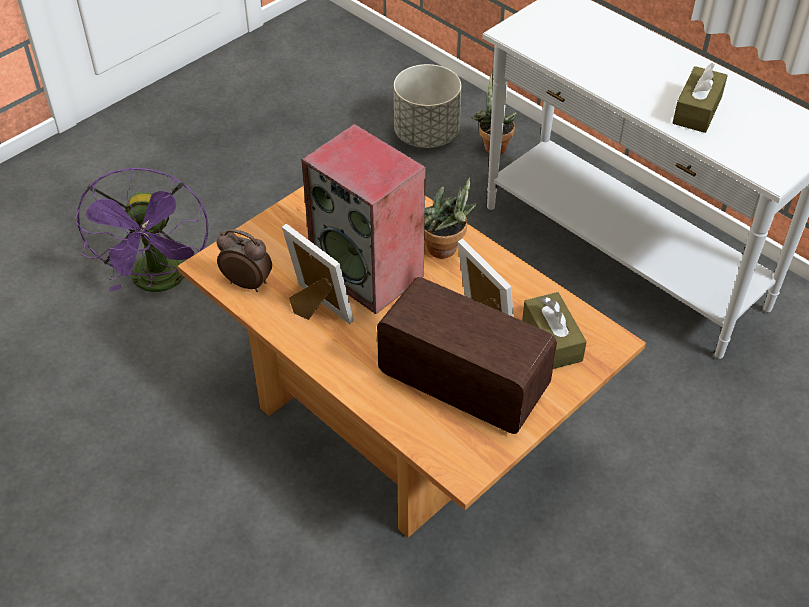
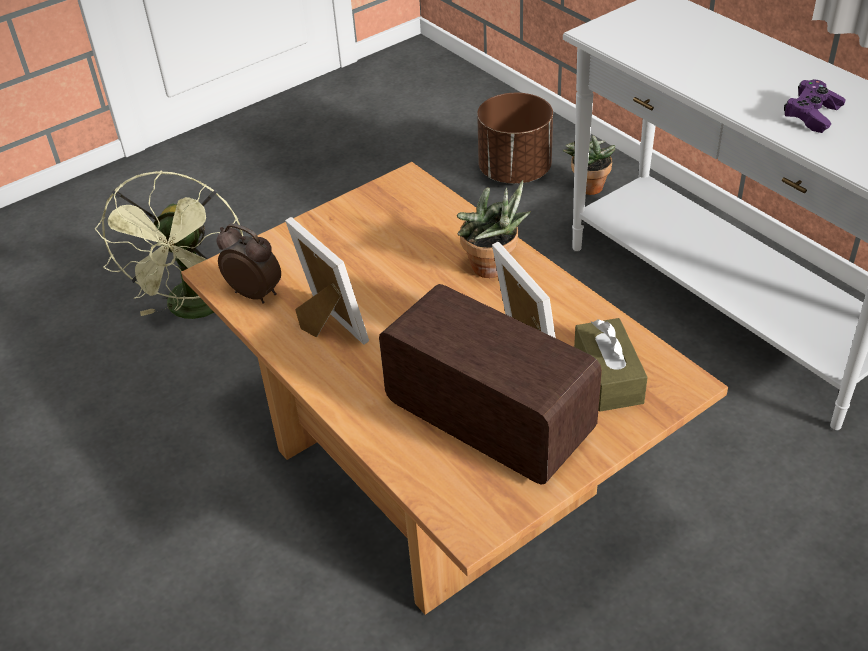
camera: 10 degrees right, 5 degrees down
(160, 283) = (197, 310): purple fan -> green fan
(369, 272) = (398, 289): speaker -> none
(427, 135) = (515, 172): grey planter -> brown planter
(697, 110) = (812, 115): brown tissue box -> purple game controller

